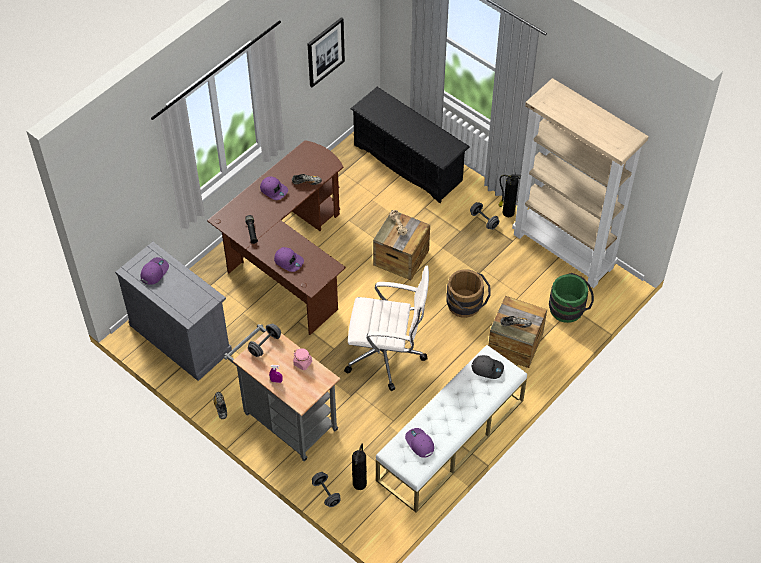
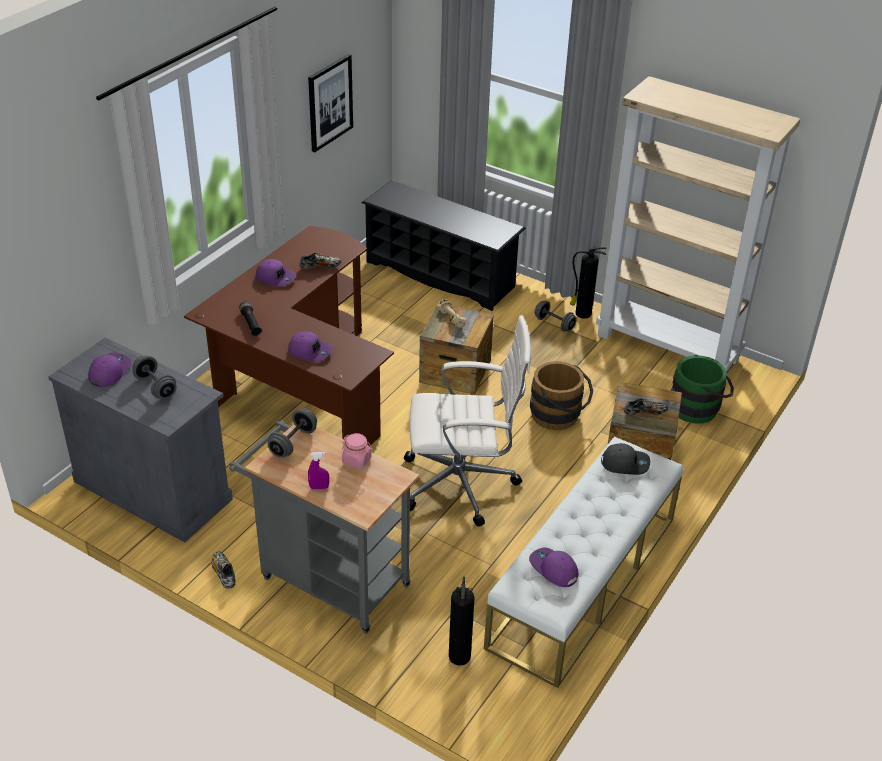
camera: 10 degrees left, 15 degrees down
(326, 493) = (409, 676): grey dumbbell -> grey dumbbell (155, 387)

